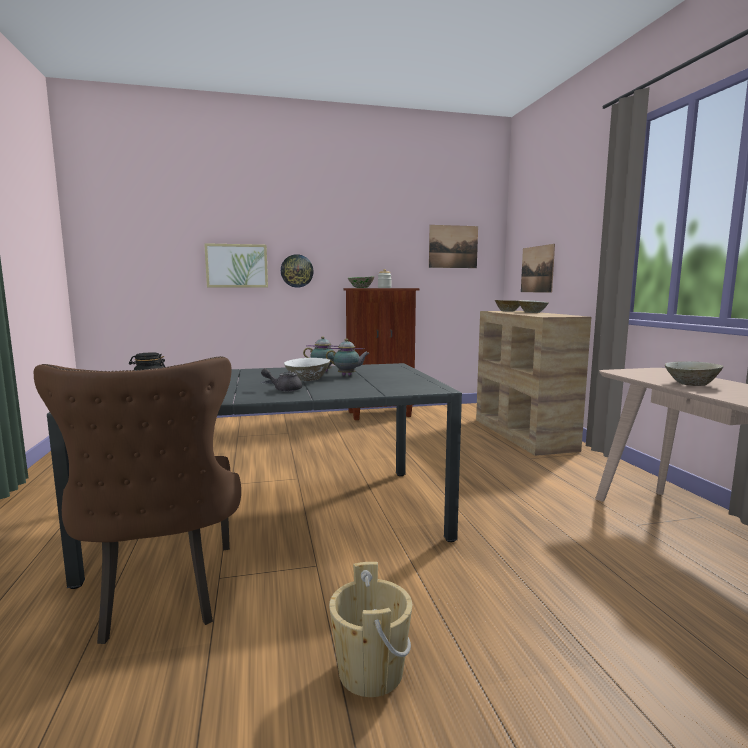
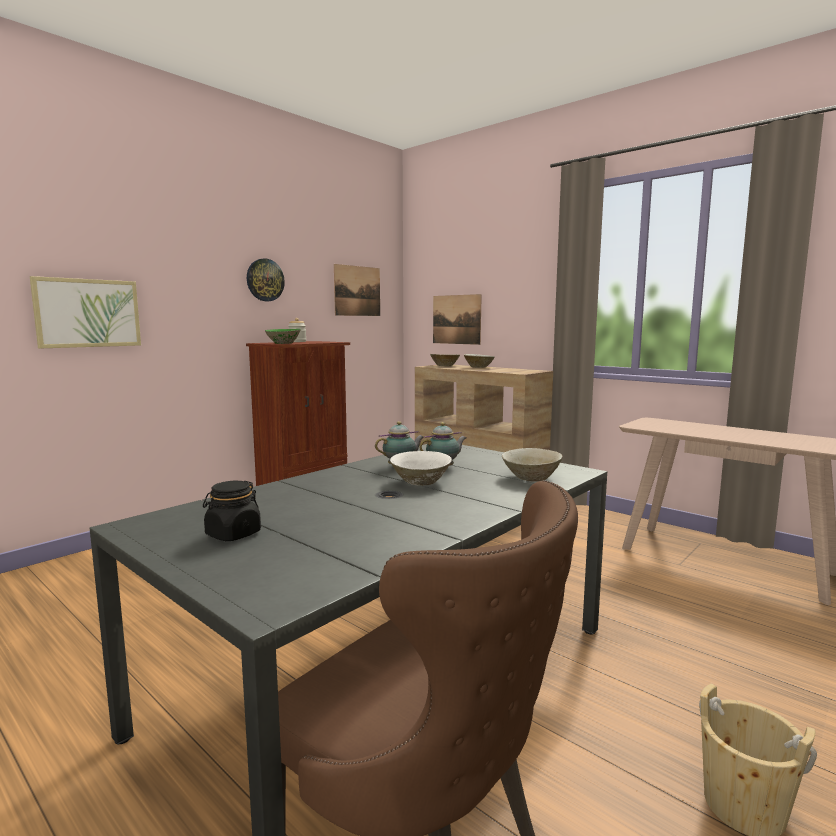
camera: 35 degrees left, 0 degrees up
(284, 389) = (446, 503): grey teapot -> none
(297, 271) = (180, 320): wall clock -> wall clock (265, 280)
(691, 384) = (713, 432): beige bowl -> beige bowl (531, 478)

